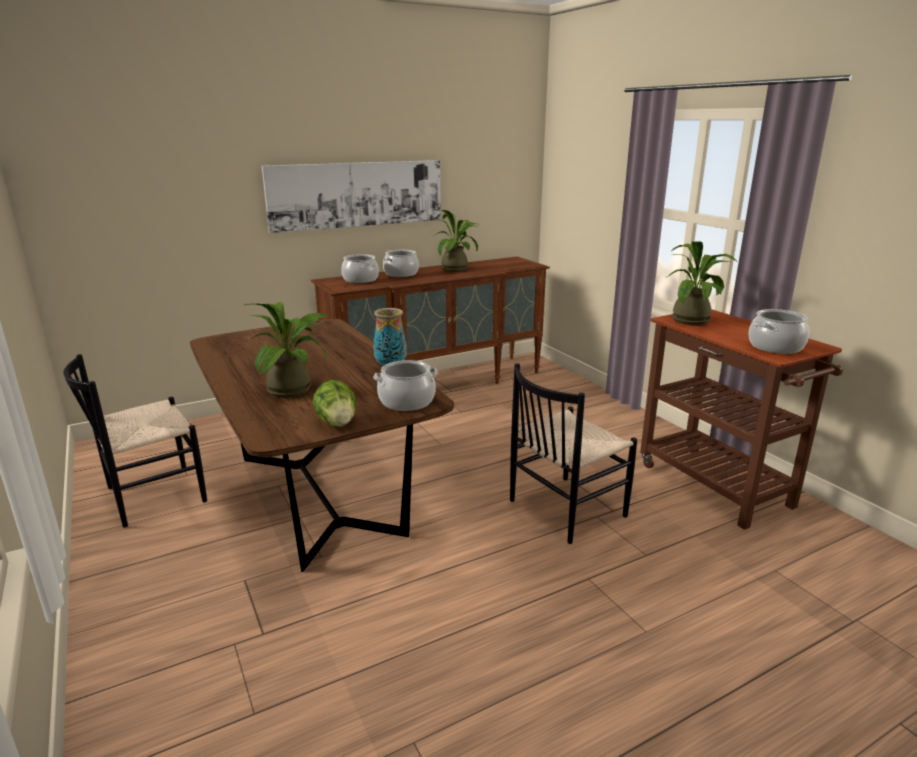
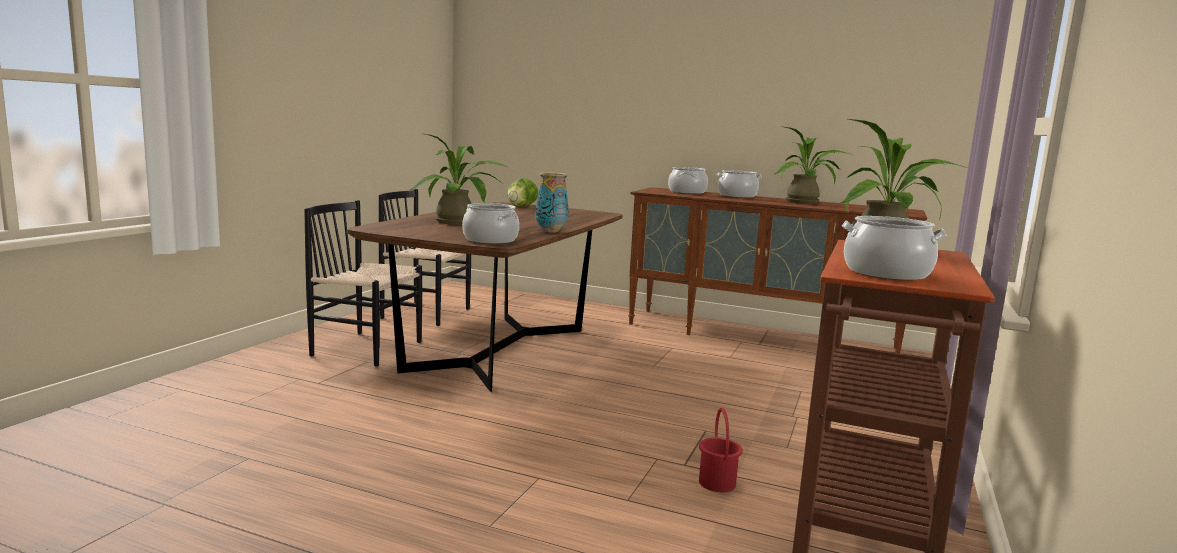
camera: 50 degrees right, 10 degrees down
(337, 423) = (419, 234): lettuce -> lettuce (521, 206)
(357, 194) = (713, 107): picture -> none
(563, 510) = (639, 440): black chair -> black chair (363, 348)
(646, 511) = (717, 483): none -> red bucket

